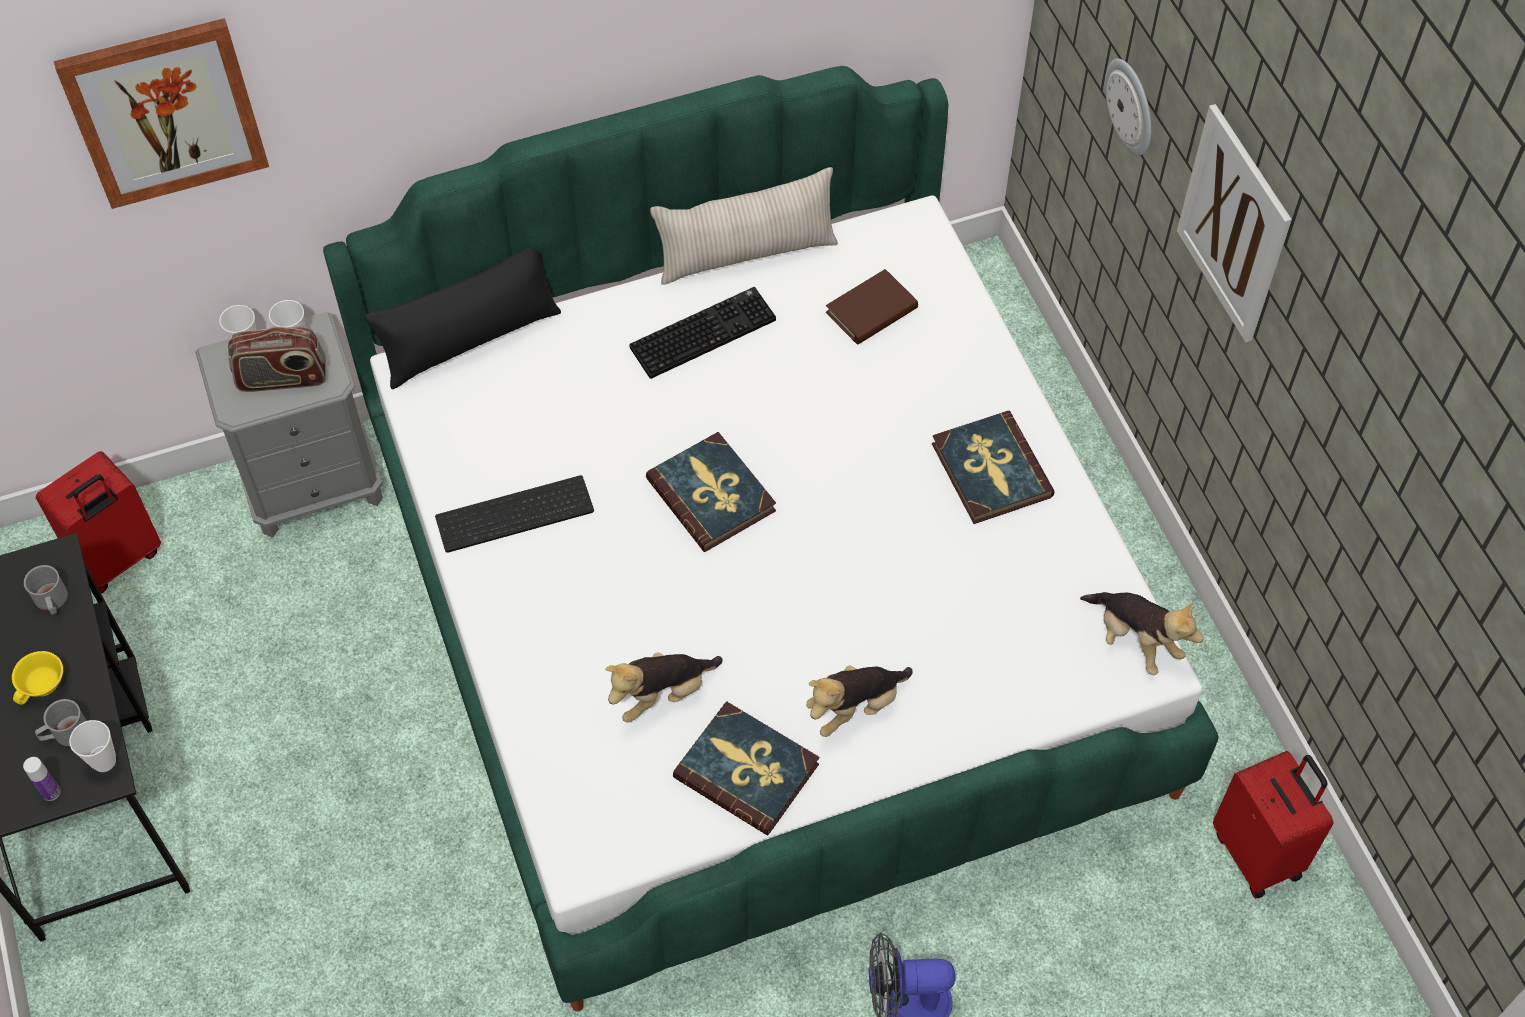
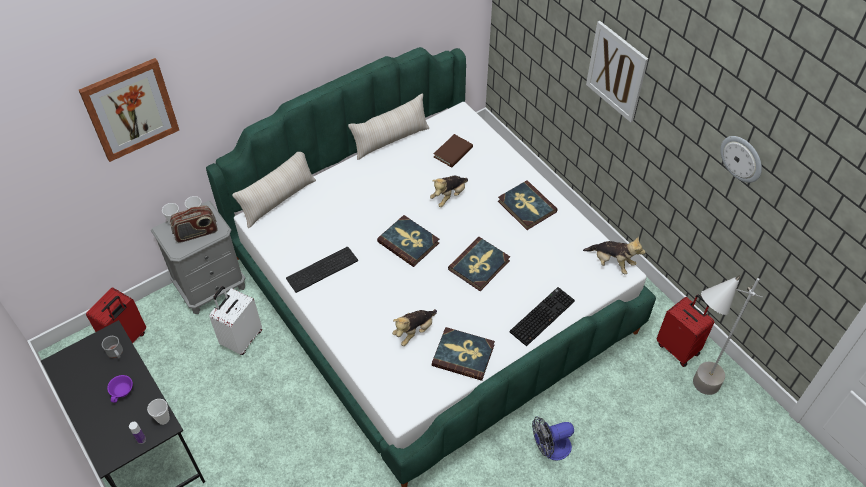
camera: 15 degrees left, 5 degrees down
(43, 685) = (123, 392): yellow cup -> purple cup
(65, 733) = (140, 411): grey mug -> none
(343, 610) = (241, 338): none -> white suitcase
(471, 340) = (278, 200): black pillow -> beige pillow
(703, 332) = (382, 175): keyboard -> keyboard (541, 315)
(845, 580) = (479, 265): none -> book
(855, 707) = (502, 317): plush toy -> plush toy (449, 196)
(1131, 106) = (552, 37): wall clock -> wall clock (742, 158)
(1247, 960) = (689, 393): none -> grey floor lamp

